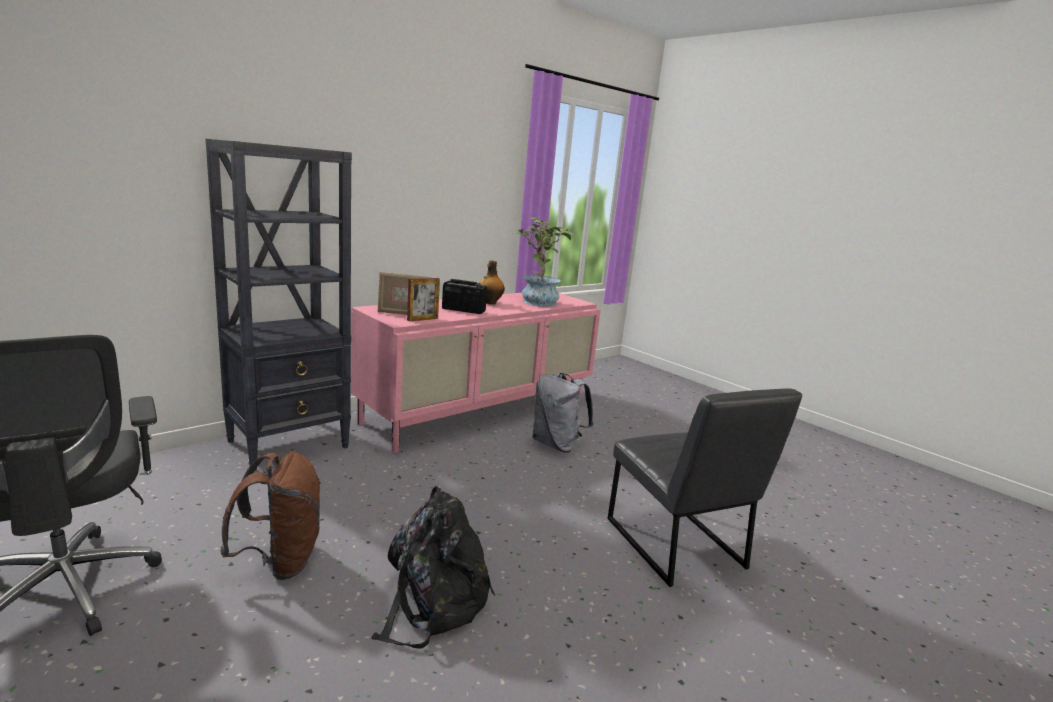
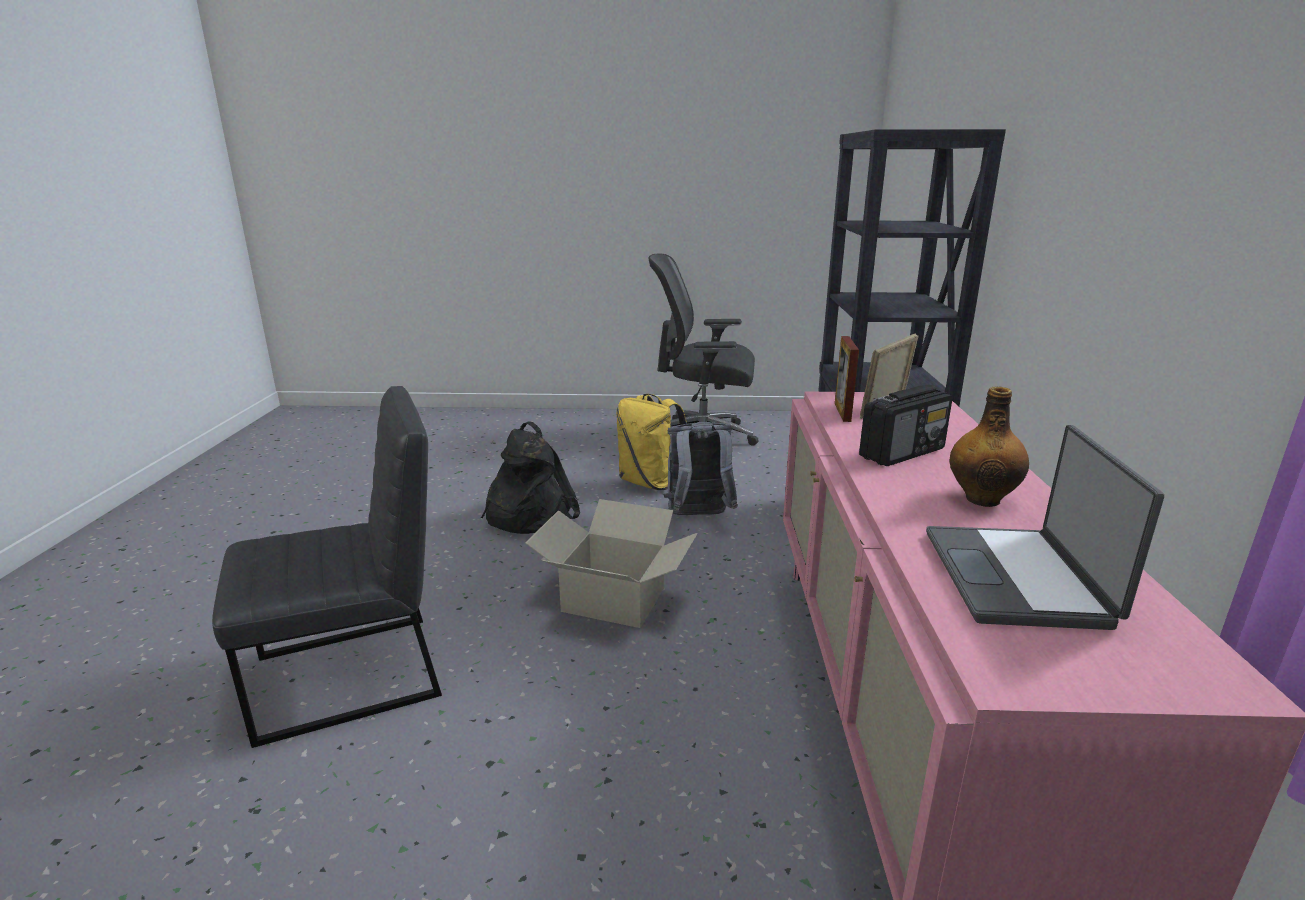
camera: 135 degrees right, 5 degrees up
(280, 561) = (650, 483): brown backpack -> yellow backpack
(496, 497) = (613, 600): none -> cardboard box
(537, 301) = (1018, 578): potted plant -> laptop
(557, 445) = (688, 742): grey backpack -> grey backpack (698, 517)
(676, 545) = (354, 675): grey chair -> grey chair turned 135 degrees clockwise

